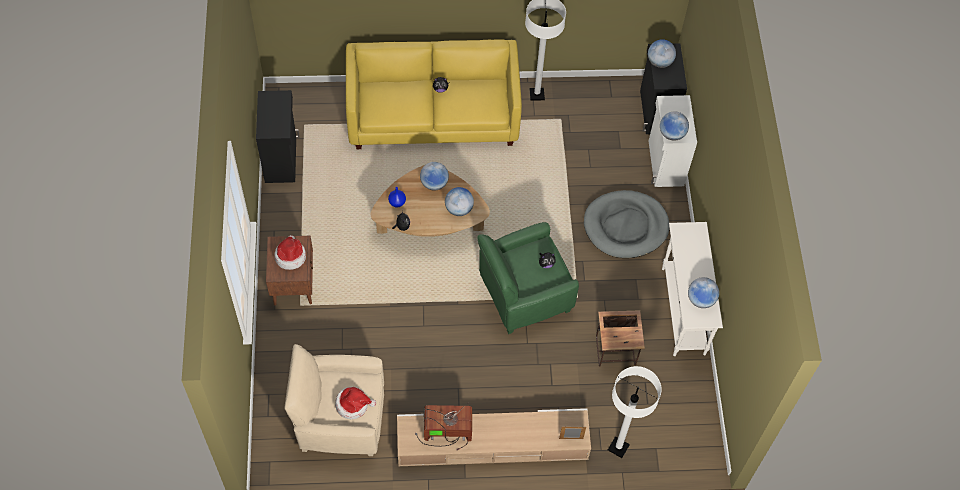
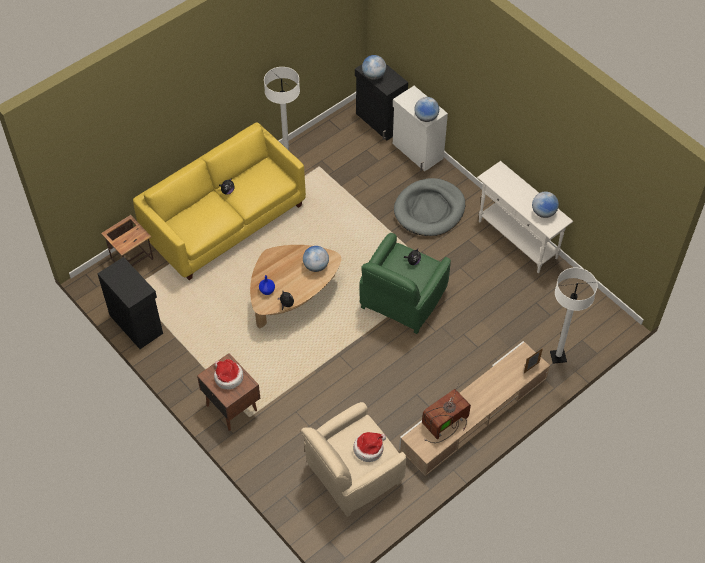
camera: 35 degrees left, 5 degrees down
(434, 183) = (281, 260): globe -> none
(616, 351) = (499, 295): side table -> side table (133, 259)

